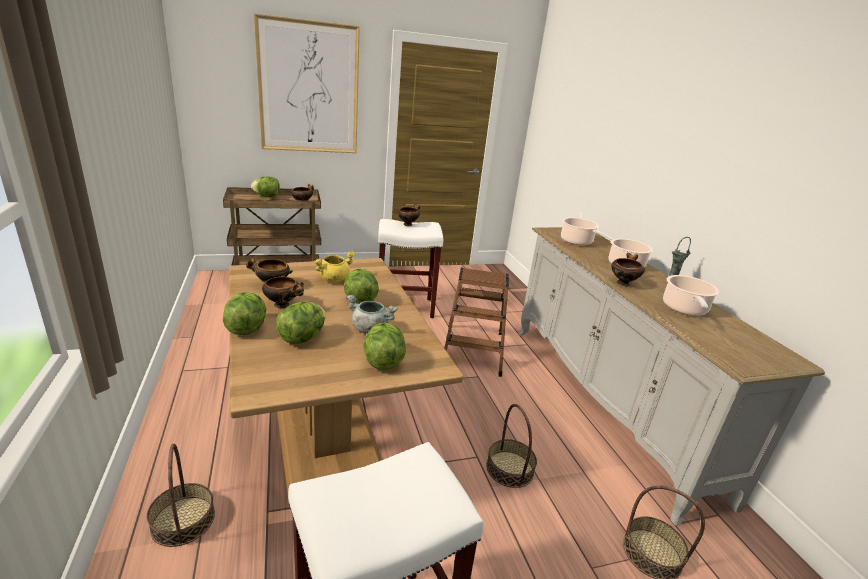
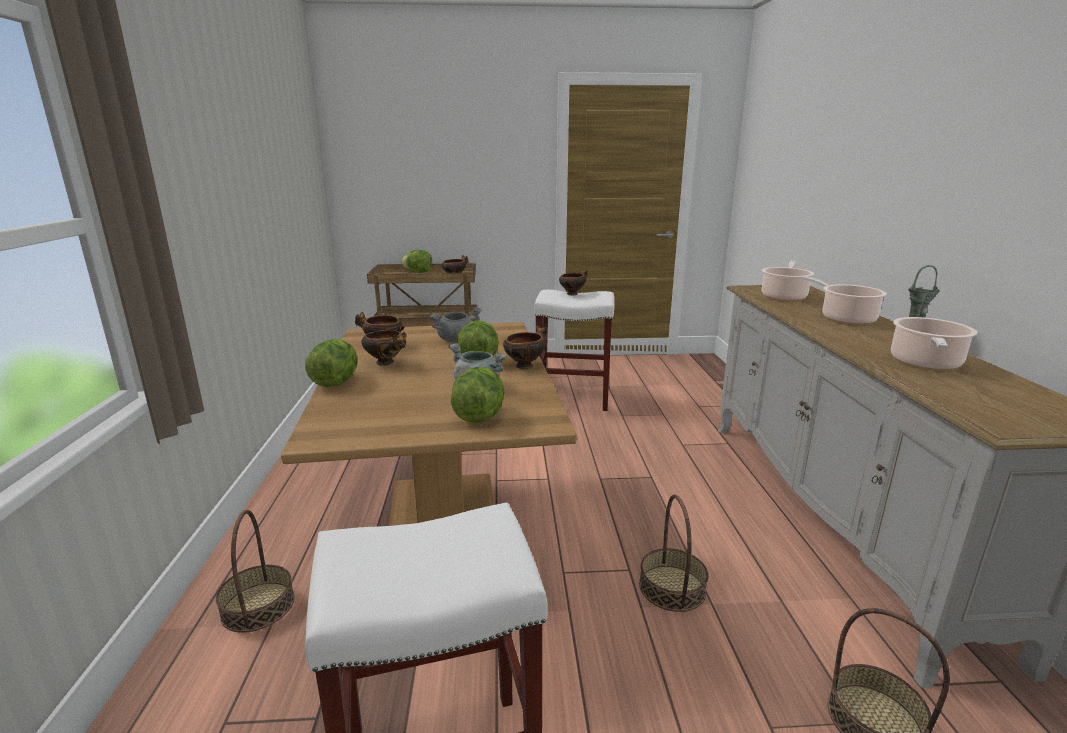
camera: 15 degrees right, 5 degrees down
(302, 338) = (393, 392): lettuce -> none
(309, 88) = (464, 148): picture -> none
(333, 279) = (456, 340): yellow cooking pot -> grey cooking pot
(473, 348) = (651, 445): brown step ladder -> none
(623, 283) = (836, 336): bowl -> bowl (525, 365)

